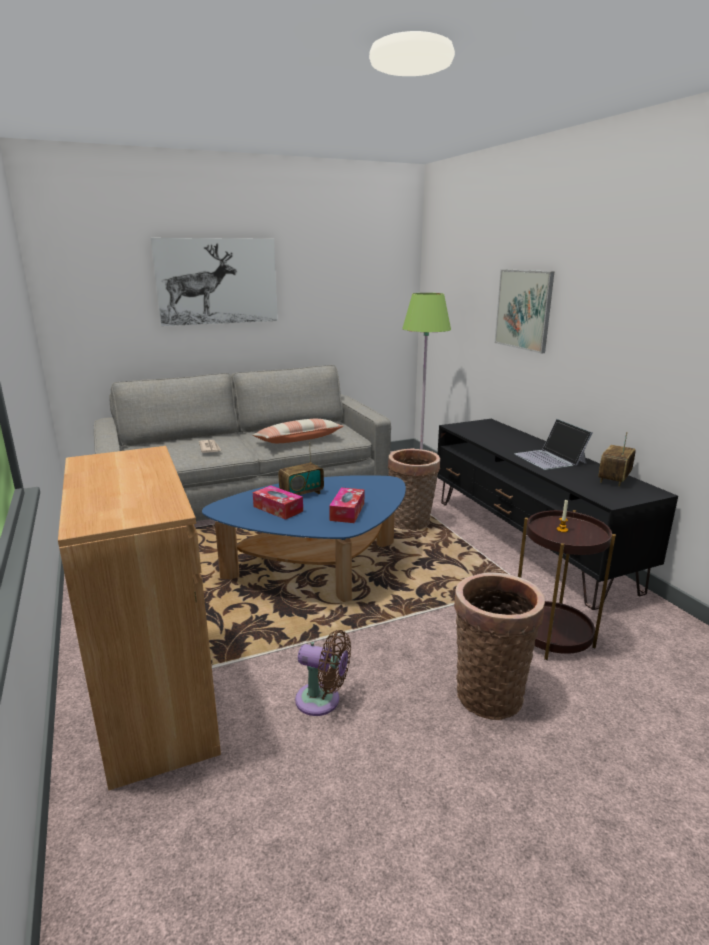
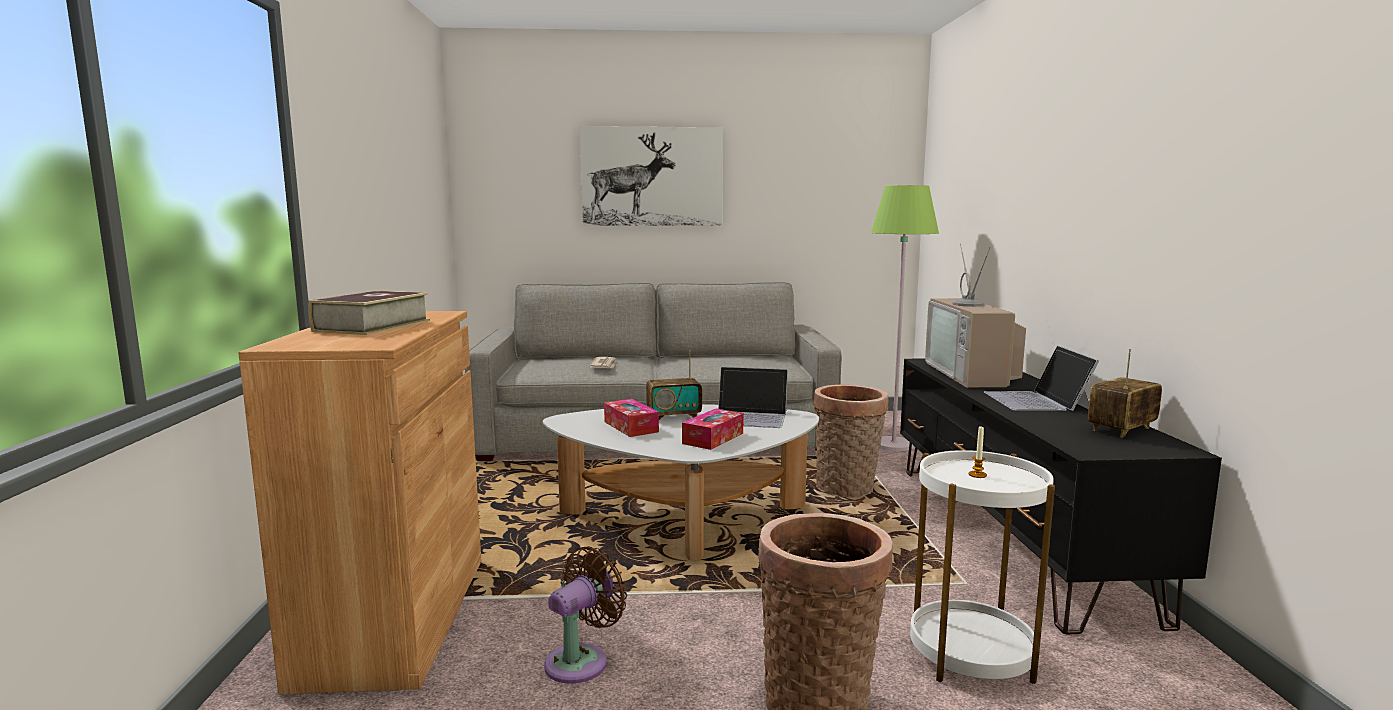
camera: 20 degrees right, 10 degrees down
(121, 481) = (372, 326): none -> book
(298, 440) = (716, 367): pillow -> none
(318, 568) = (685, 520): blue coffee table -> white coffee table
(322, 701) = (581, 661): brown fan -> brown fan turned 90 degrees counterclockwise
(357, 486) = (750, 417): none -> laptop
(494, 437) = (972, 374): none -> television
(523, 309) = (1028, 197): picture -> none
(552, 636) = (970, 654): brown side table -> white side table

